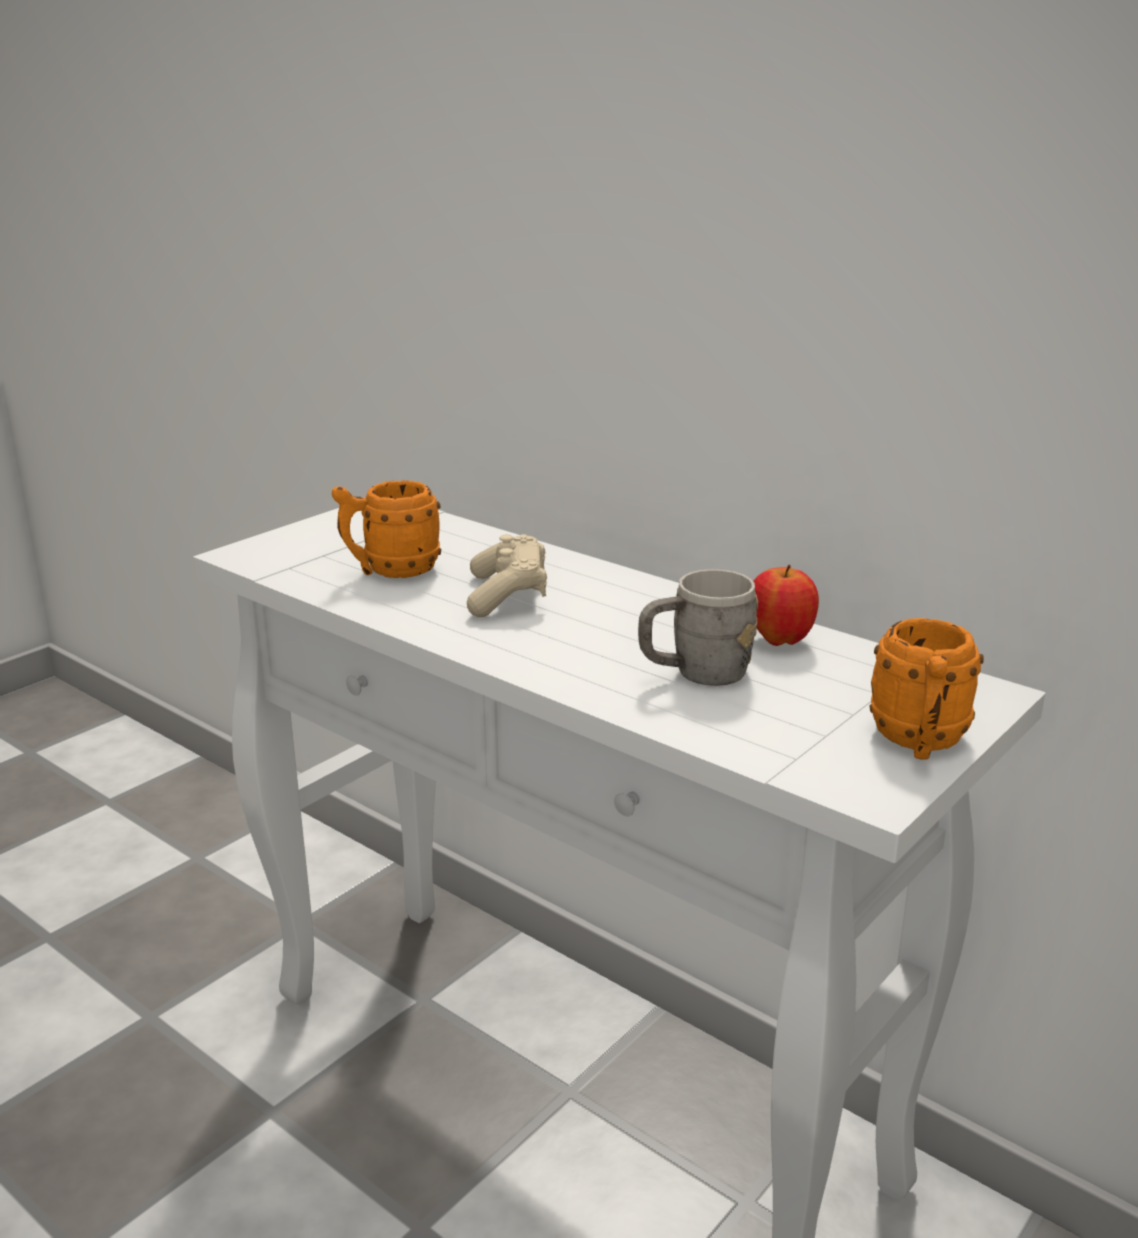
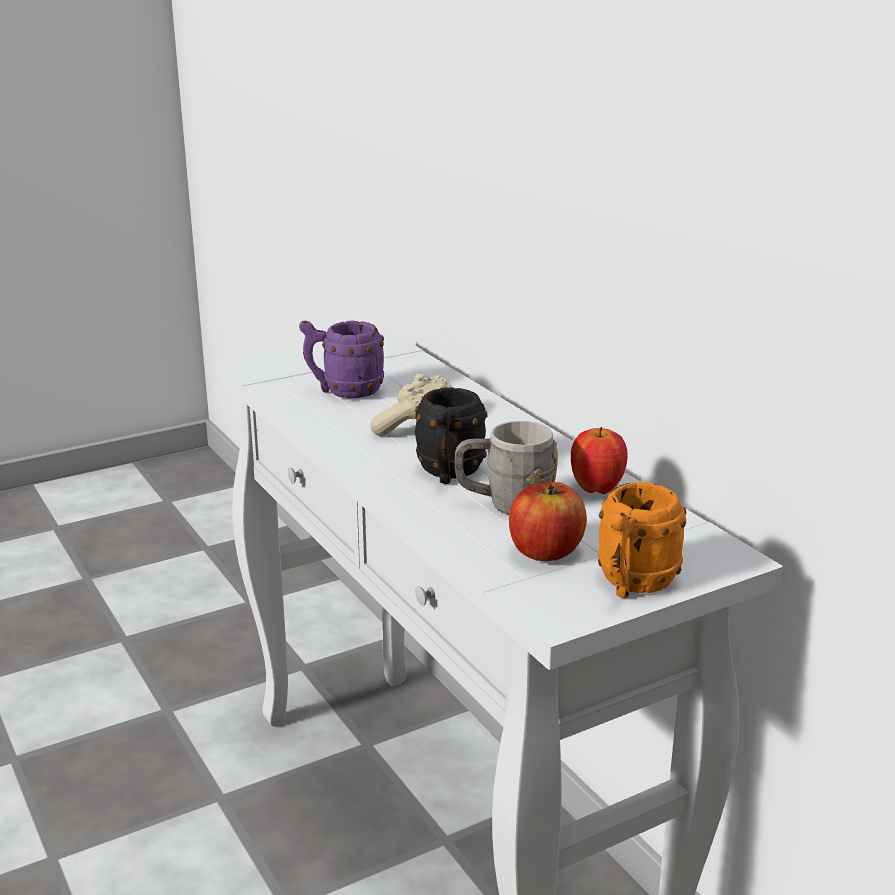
camera: 20 degrees right, 0 degrees up
(390, 571) = (343, 391): orange mug -> purple mug
(600, 649) = (448, 474): none -> black mug
(791, 721) = (545, 551): none -> apple

